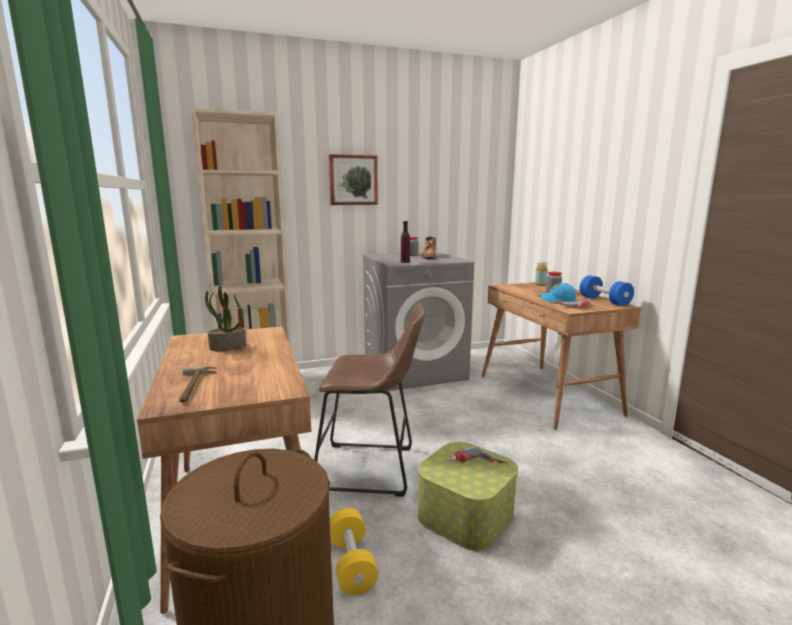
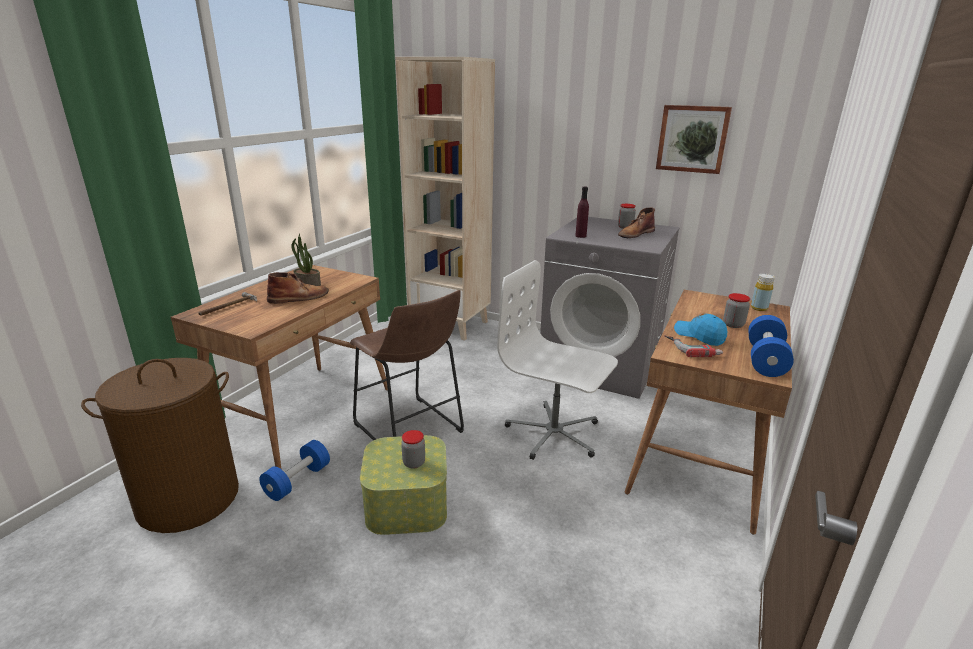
camera: 45 degrees right, 10 degrees up
(253, 357) = (299, 298): none -> brown boot
(351, 564) = (297, 481): yellow dumbbell -> blue dumbbell
(353, 180) = (578, 125): picture -> picture (692, 139)
(464, 420) = (554, 434): none -> white office chair
(477, 464) = (414, 463): power drill -> jar

